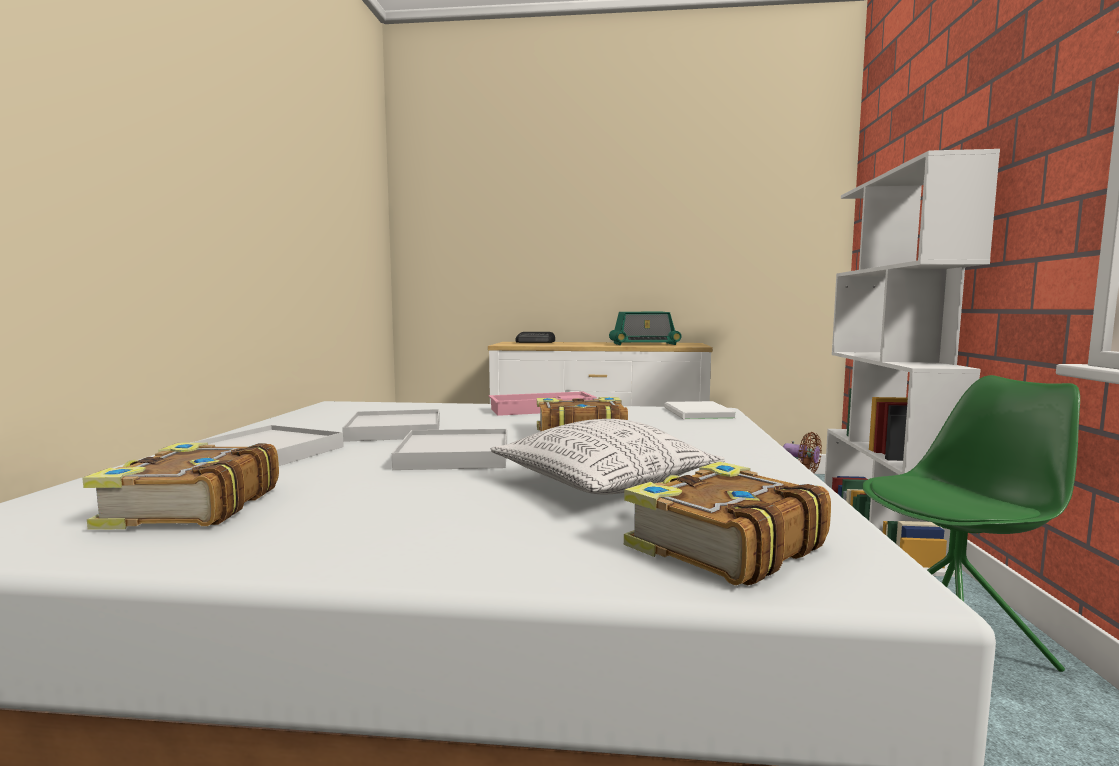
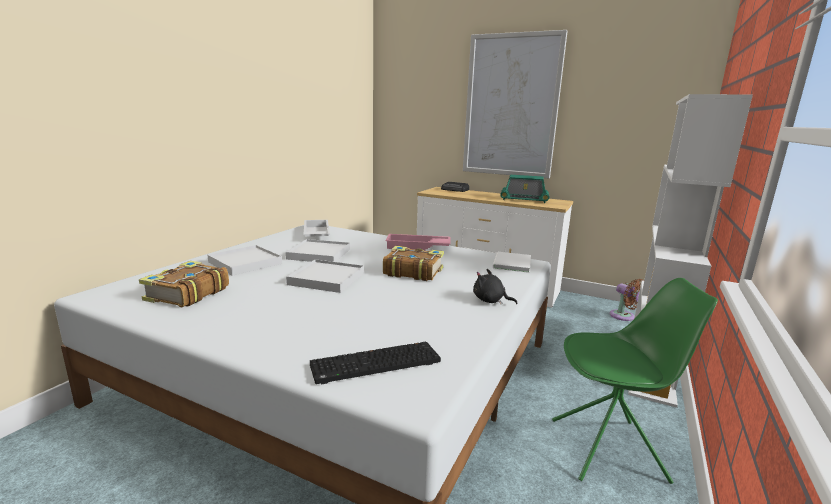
camera: 20 degrees right, 10 degrees up
(353, 411) = (315, 234): none -> white tray
(602, 485) = (372, 314): pillow -> none
(604, 222) = (511, 106): none -> picture
(722, 545) = (375, 365): book -> keyboard
(743, 449) = (490, 301): none -> black plush toy

